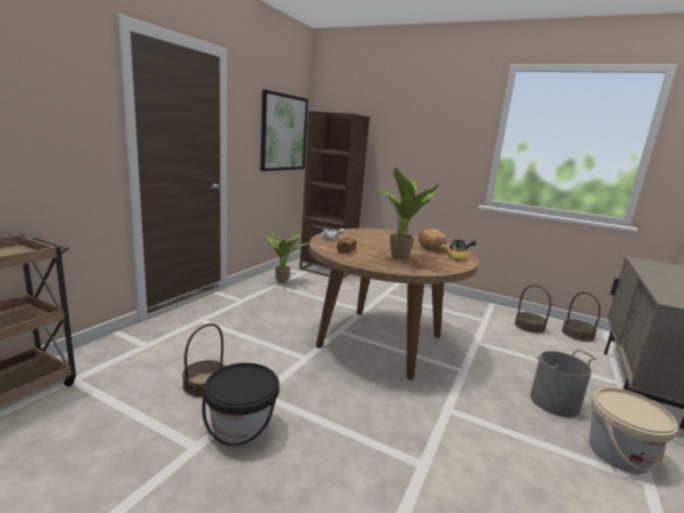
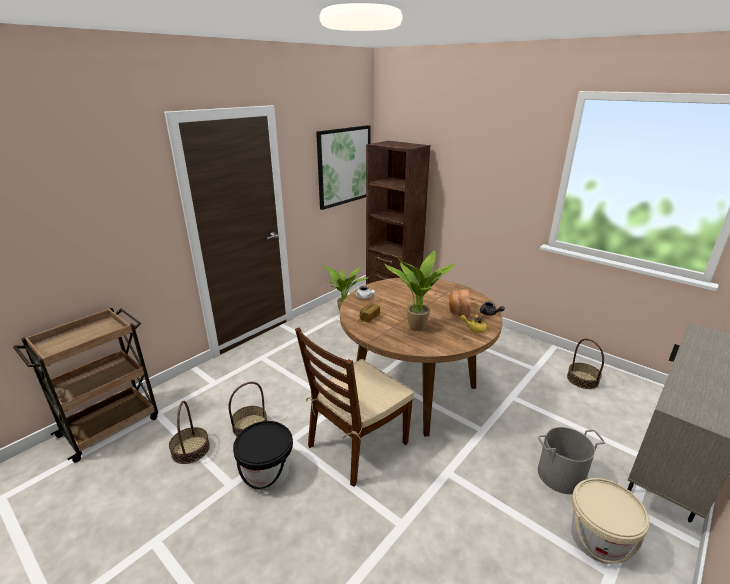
camera: 15 degrees right, 10 degrees up
(340, 392) = (357, 445): none -> brown chair
(577, 334) = (635, 393): basket -> basket (190, 449)

